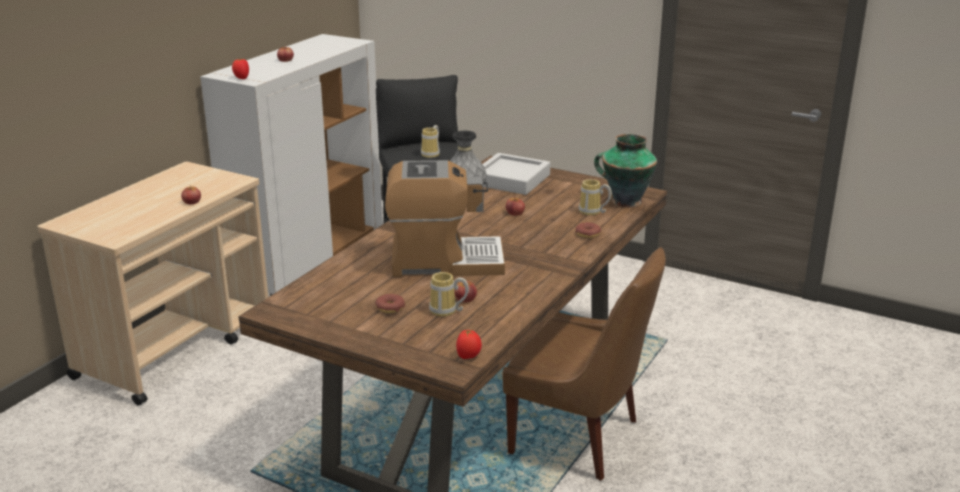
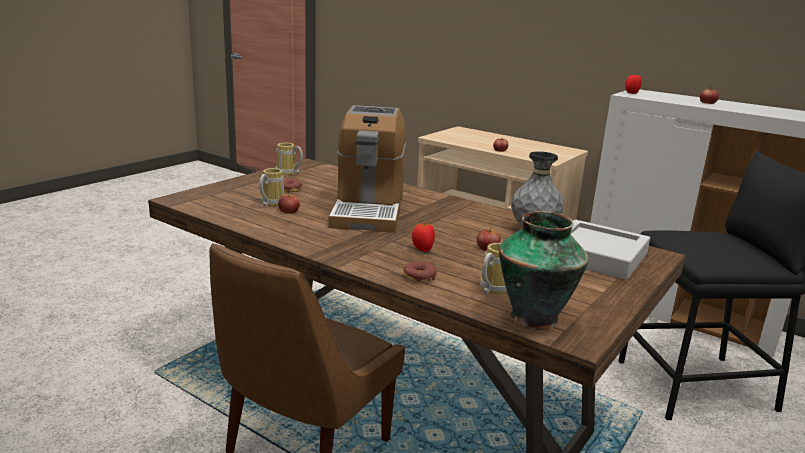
camera: 95 degrees right, 5 degrees down
(432, 154) = (712, 246): mug -> mug (288, 173)
(468, 357) = (189, 204): tomato -> tomato (422, 249)

